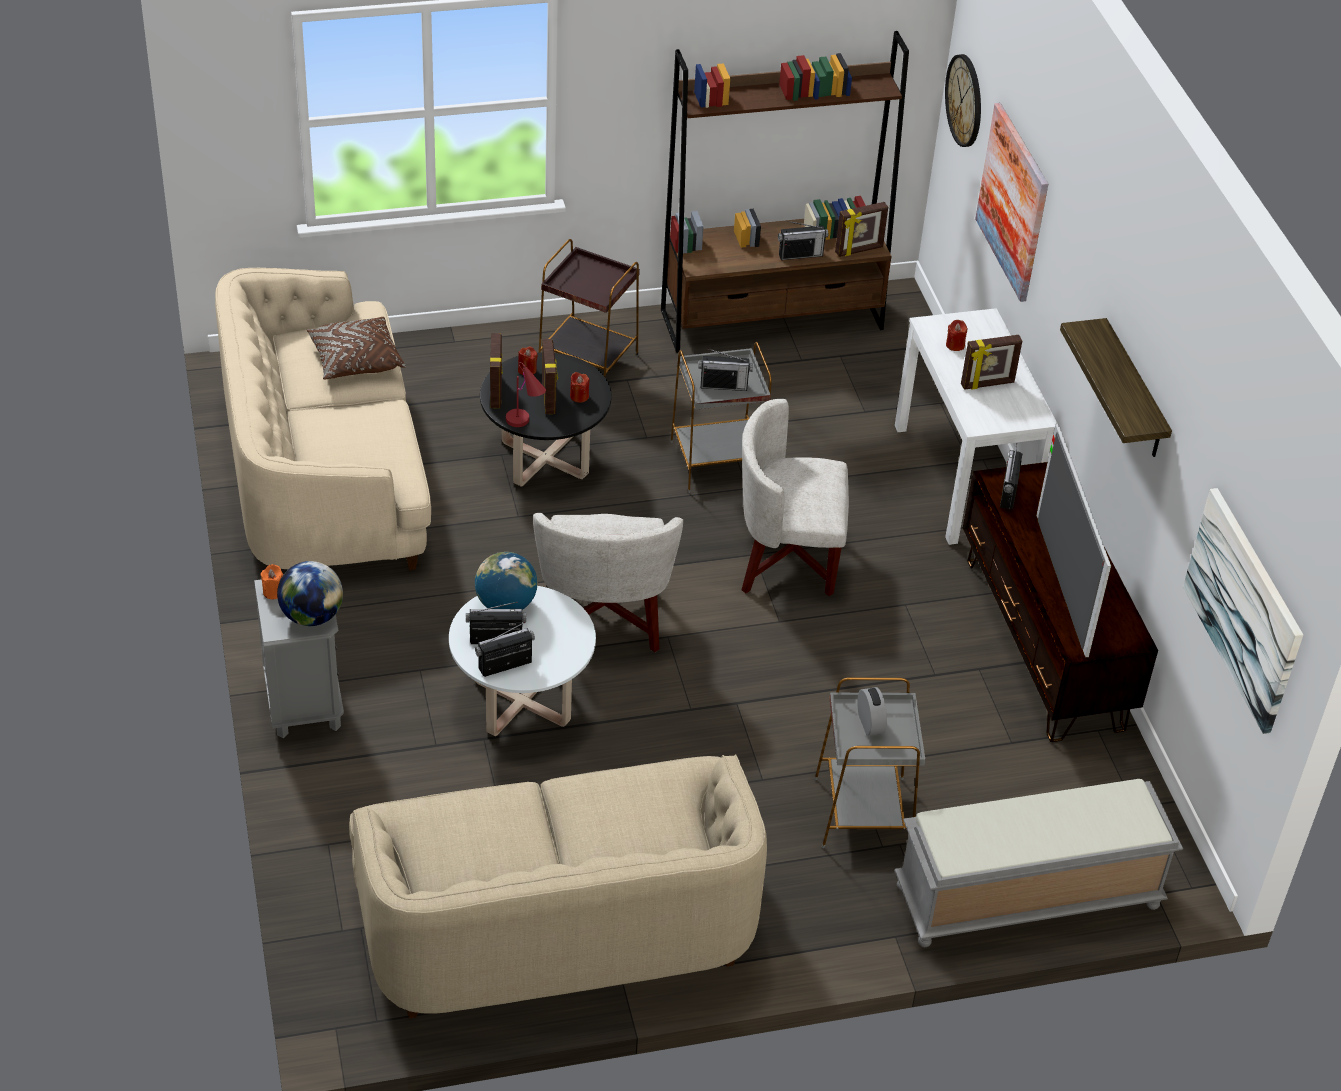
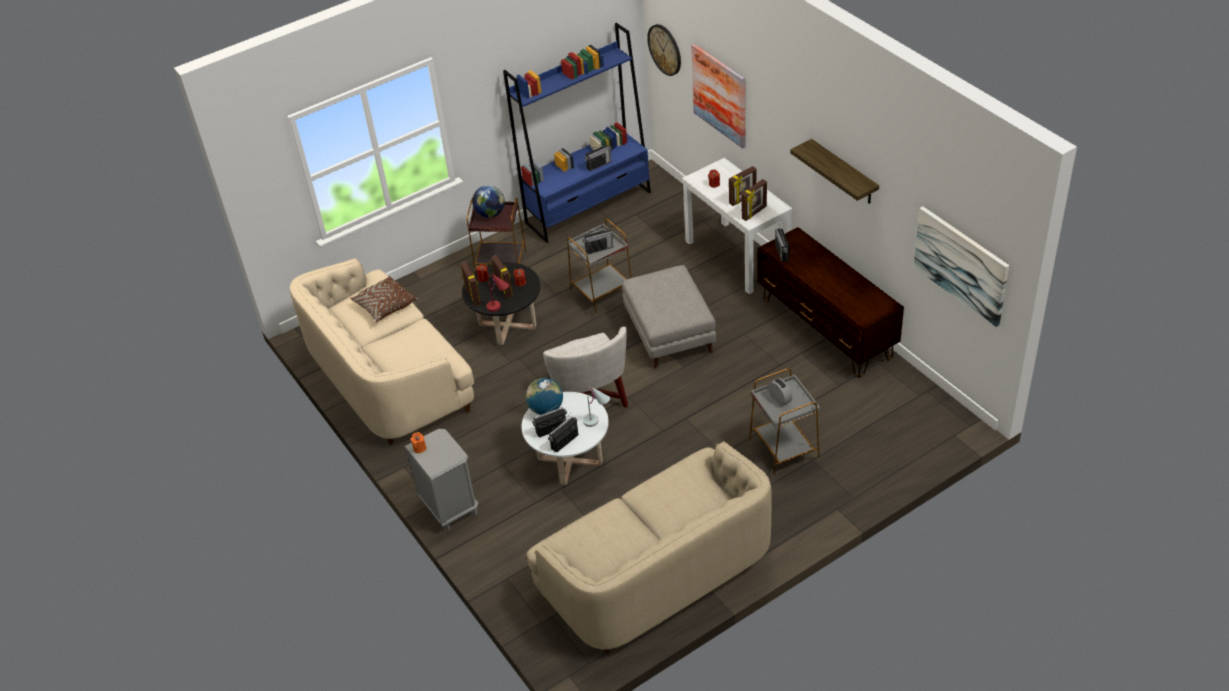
camera: 15 degrees left, 0 degrees up
(312, 616) = (449, 453): globe -> globe (490, 214)
(572, 653) = (597, 422): none -> white table lamp
(772, 320) = (589, 207): brown bookcase -> blue bookcase
(786, 559) = (668, 332): white armchair -> grey ottoman
(859, 250) = (628, 152): picture frame -> picture frame (754, 213)
(1026, 898) = (891, 462): grey bench -> none
(1061, 584) = (835, 290): television -> none

